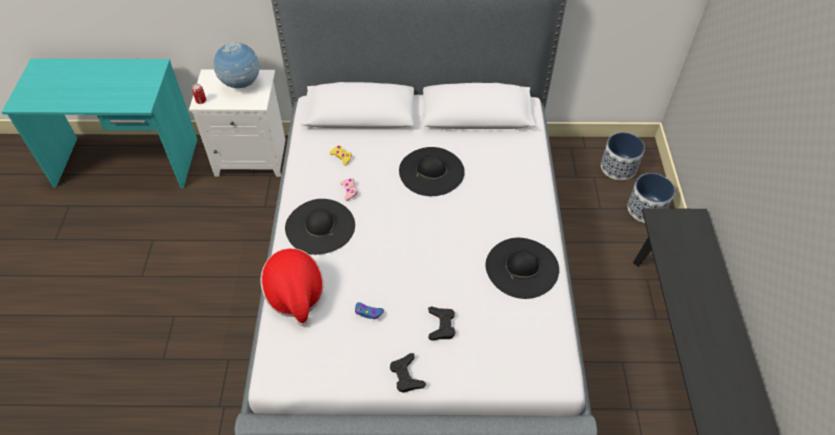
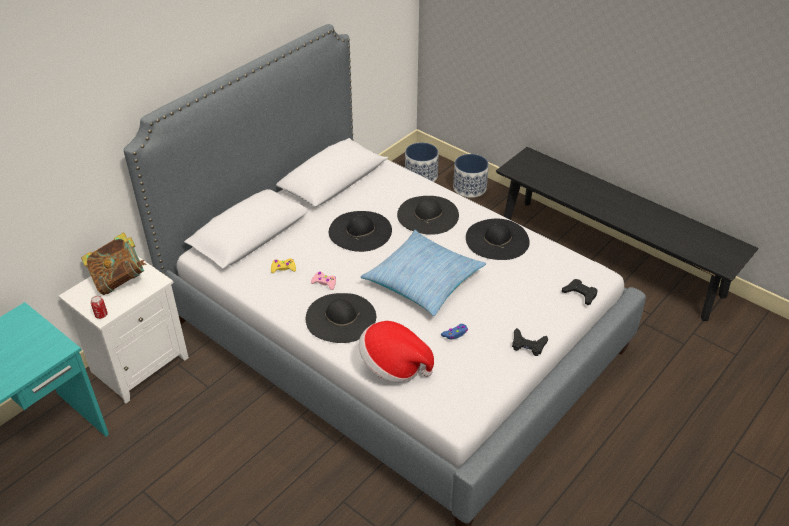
camera: 50 degrees left, 10 degrees down
(241, 84) = (119, 280): globe -> book
(414, 249) = (423, 280): none -> pillow
(441, 325) = (504, 304): black game controller -> black game controller (580, 294)
(500, 200) = (428, 215): none -> black hat

